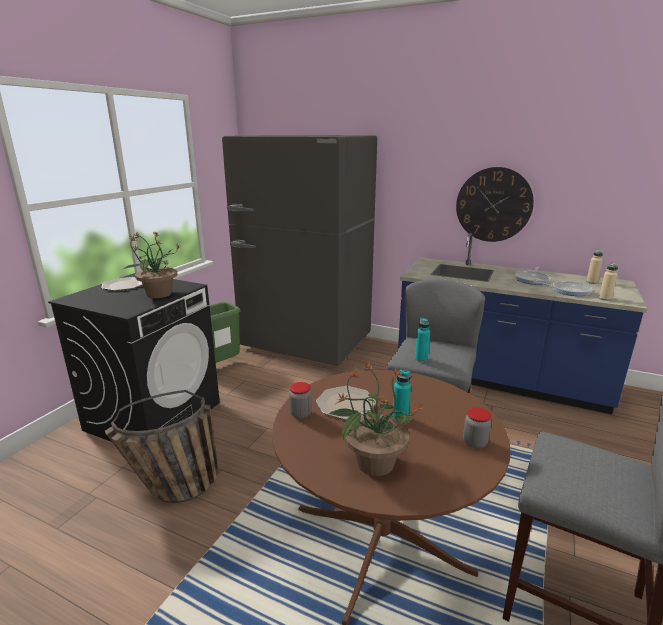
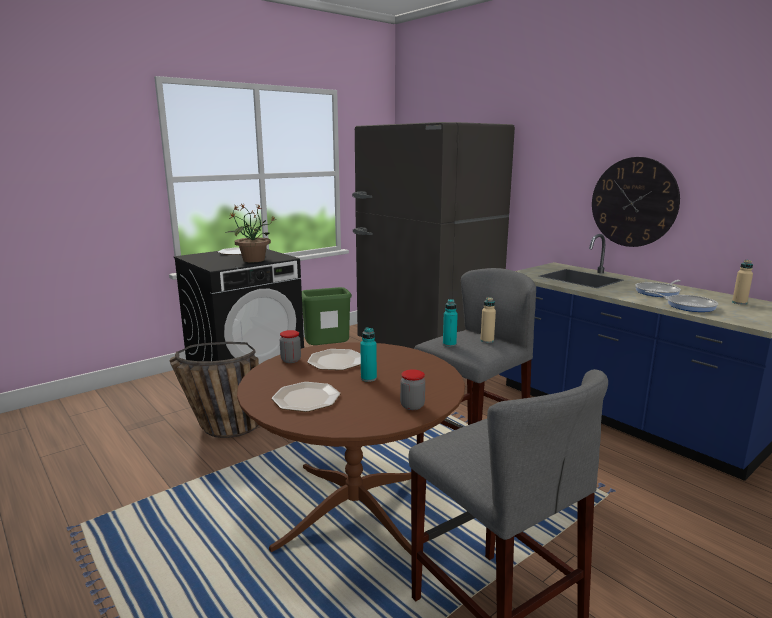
camera: 25 degrees right, 5 degrees down
(373, 462) = (307, 398): potted plant -> plate
(604, 299) = (725, 317): beige bottle -> beige bottle (487, 340)

